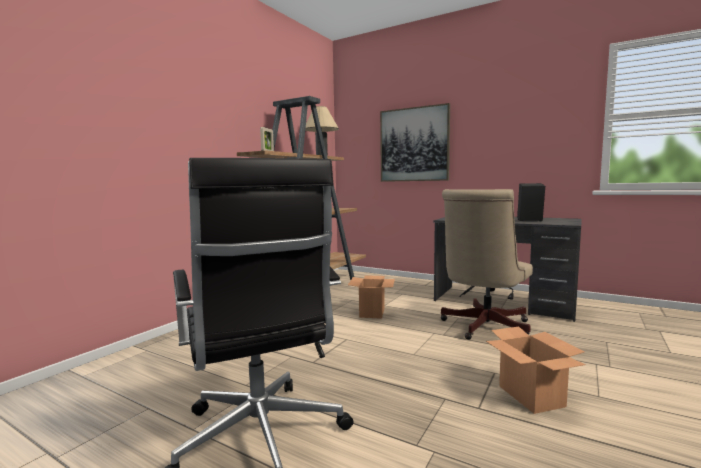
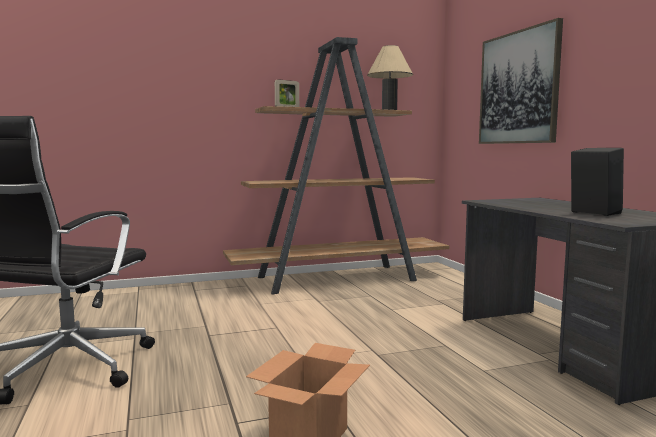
camera: 40 degrees right, 0 degrees up
(372, 312) = (360, 312): cardboard box -> none
(483, 327) = (446, 364): beige office chair -> none

